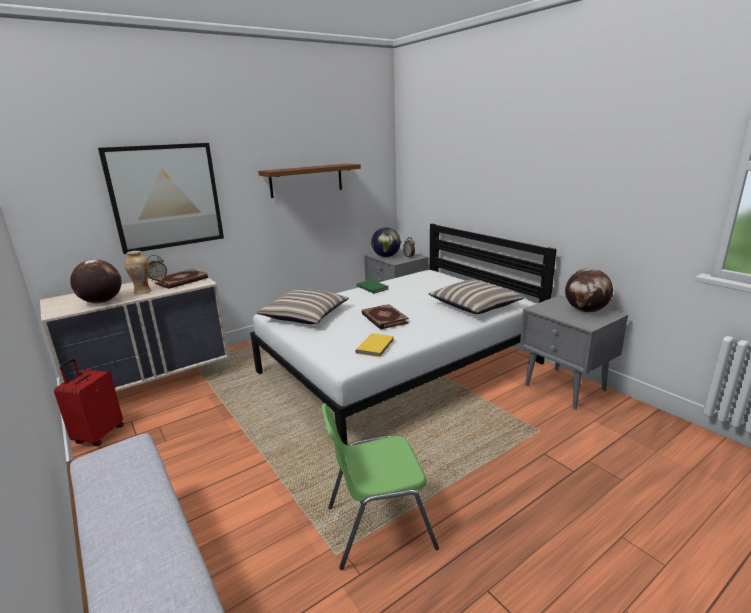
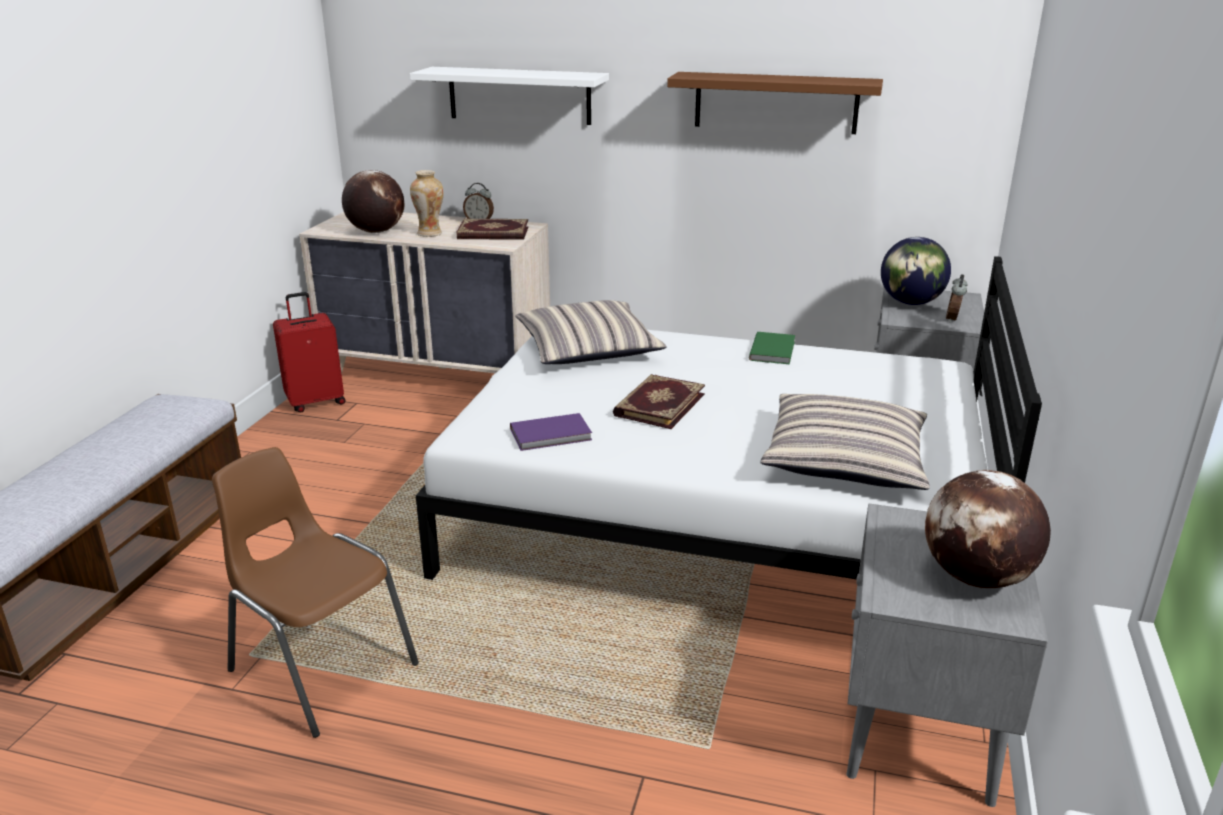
camera: 50 degrees right, 5 degrees up
(166, 197) = (519, 95): picture -> white shelf
(376, 346) = (552, 435): yellow book -> purple book
(378, 526) = (321, 666): green chair -> brown chair

